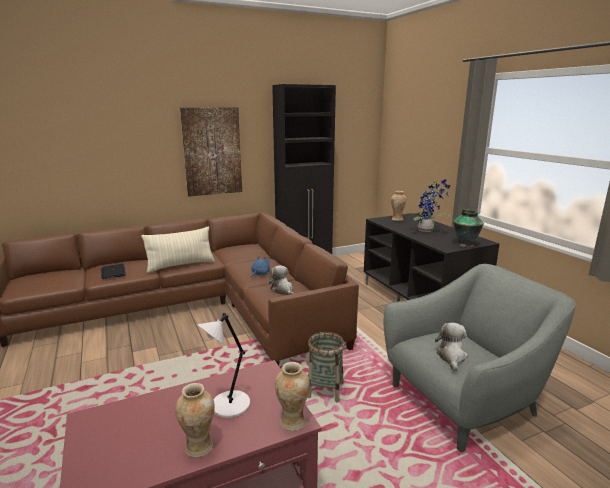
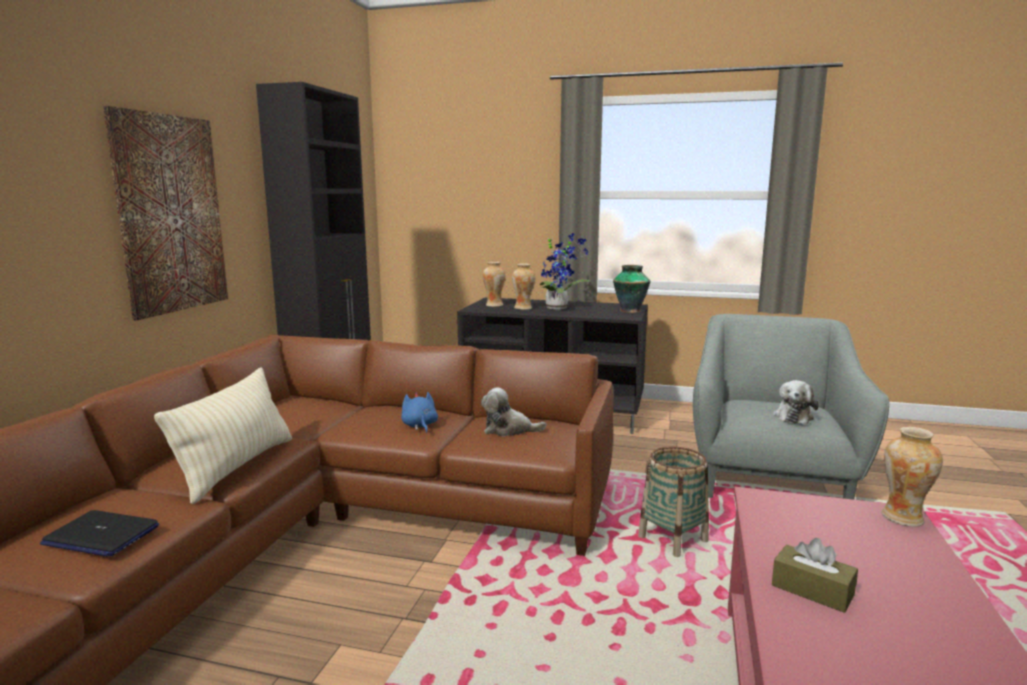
camera: 50 degrees left, 5 degrees down
(171, 406) = (812, 590): none -> brown tissue box
(199, 447) = (940, 594): vase -> vase (523, 308)
(228, 406) = (840, 547): white table lamp -> none
(451, 357) = (793, 416): plush toy -> plush toy turned 120 degrees counterclockwise

